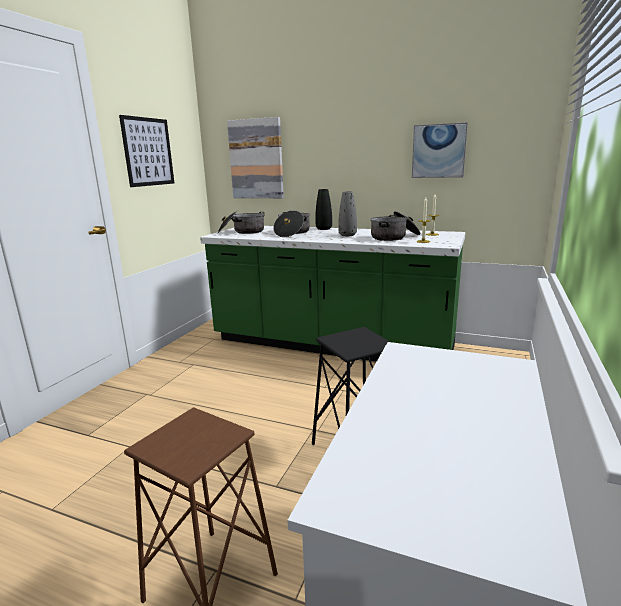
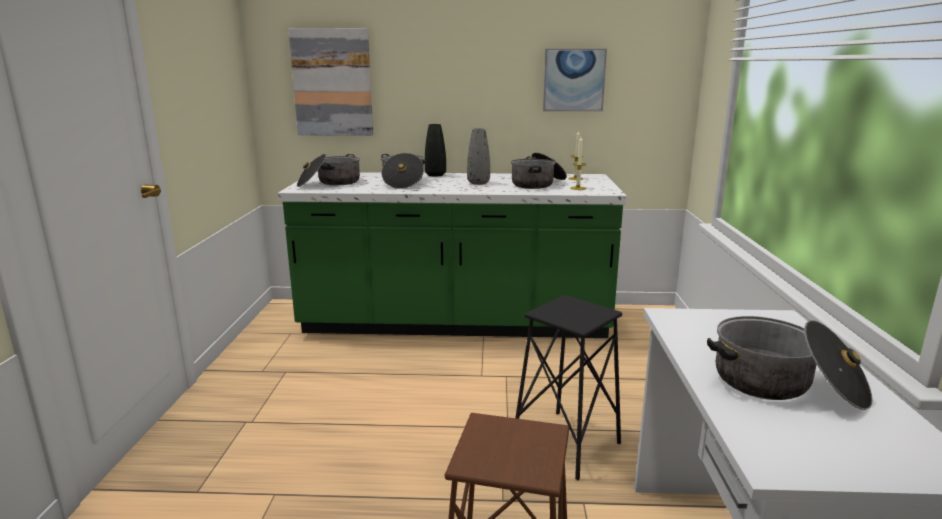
camera: 20 degrees left, 0 degrees up
(148, 152) = (193, 72): picture -> none
(439, 428) = (785, 385): none -> cooking pot

